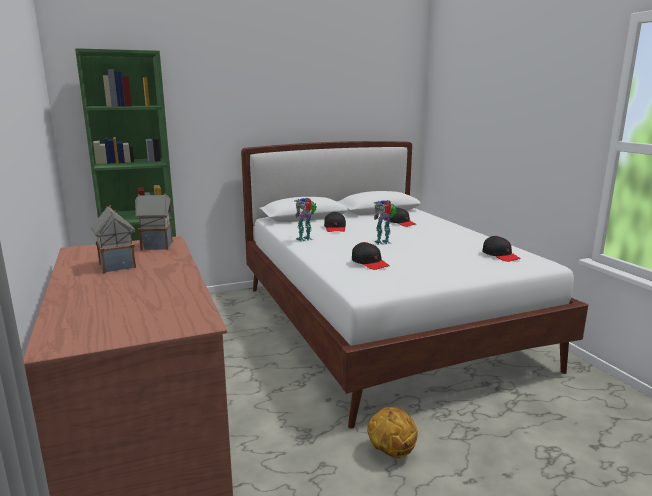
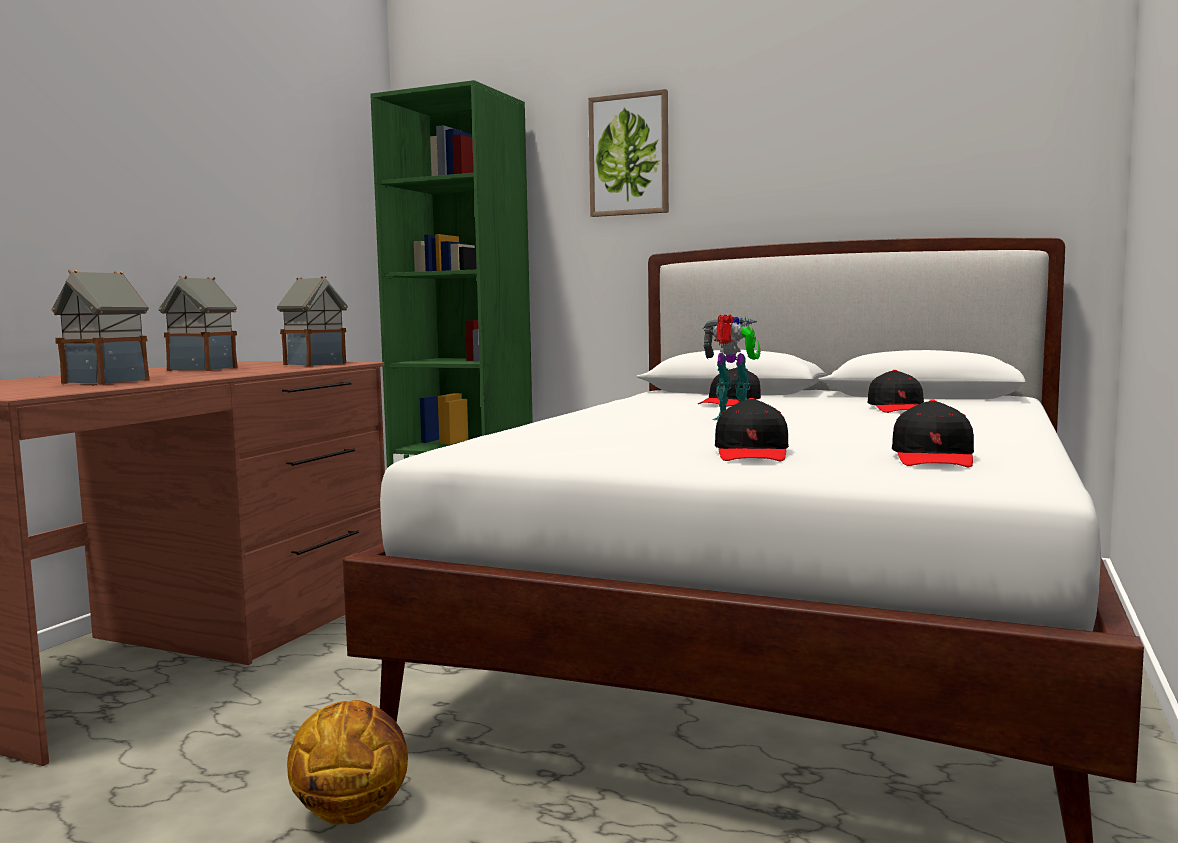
camera: 45 degrees right, 10 degrees down
(154, 295) = (107, 381): none -> toy house
(221, 92) = (629, 155): none -> picture
(305, 239) = (621, 406): toy robot -> none
(370, 263) = (588, 428): black cap -> black cap (752, 453)

